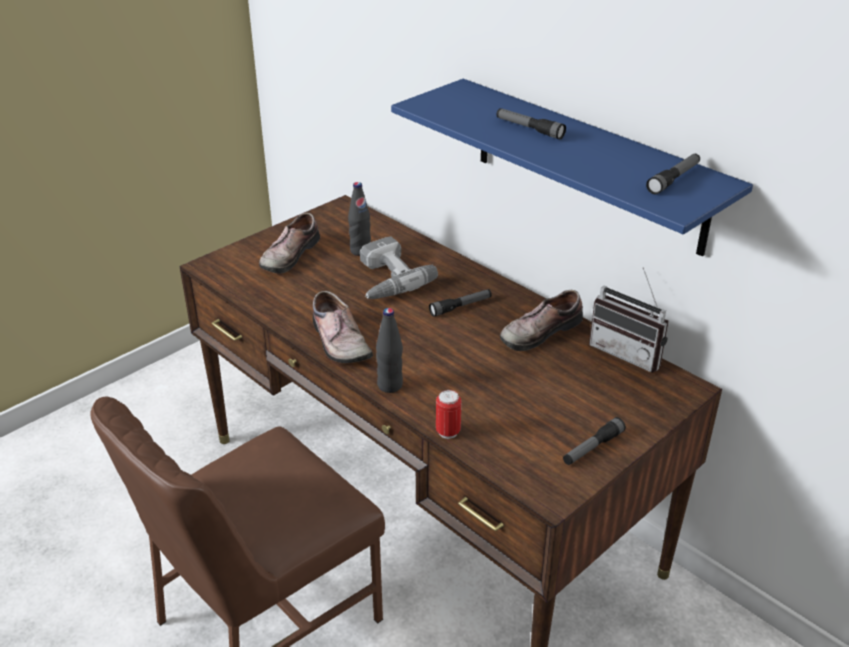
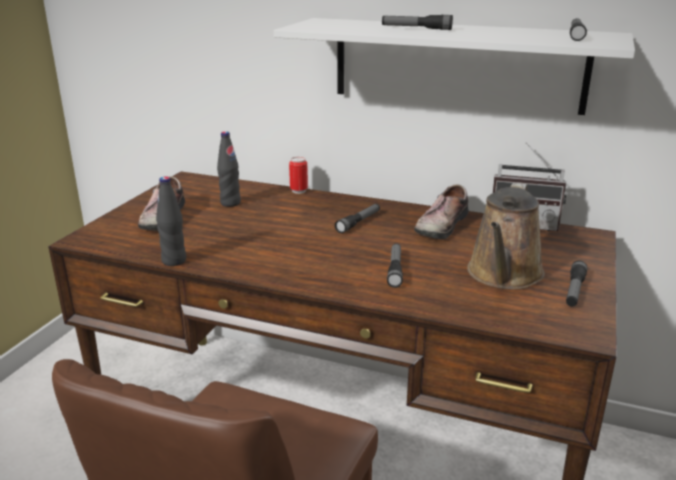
camera: 25 degrees left, 10 degrees down
(338, 341) = (270, 268): shoe -> none
(385, 279) = (272, 217): power drill -> none
(390, 385) = (354, 289): black bottle -> black bottle (174, 261)
(445, 374) = (395, 269): none -> flashlight
(448, 432) = (444, 310): can -> can (299, 191)
(541, 410) = (503, 275): none -> brown watering can
(588, 165) = (457, 65): blue shelf -> white shelf

